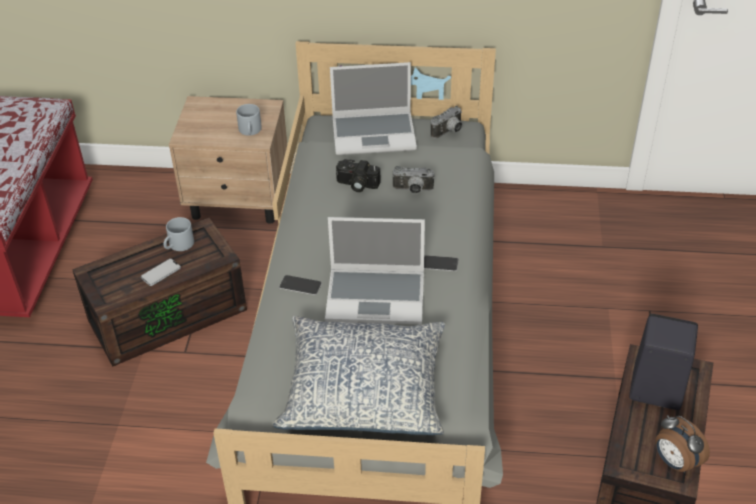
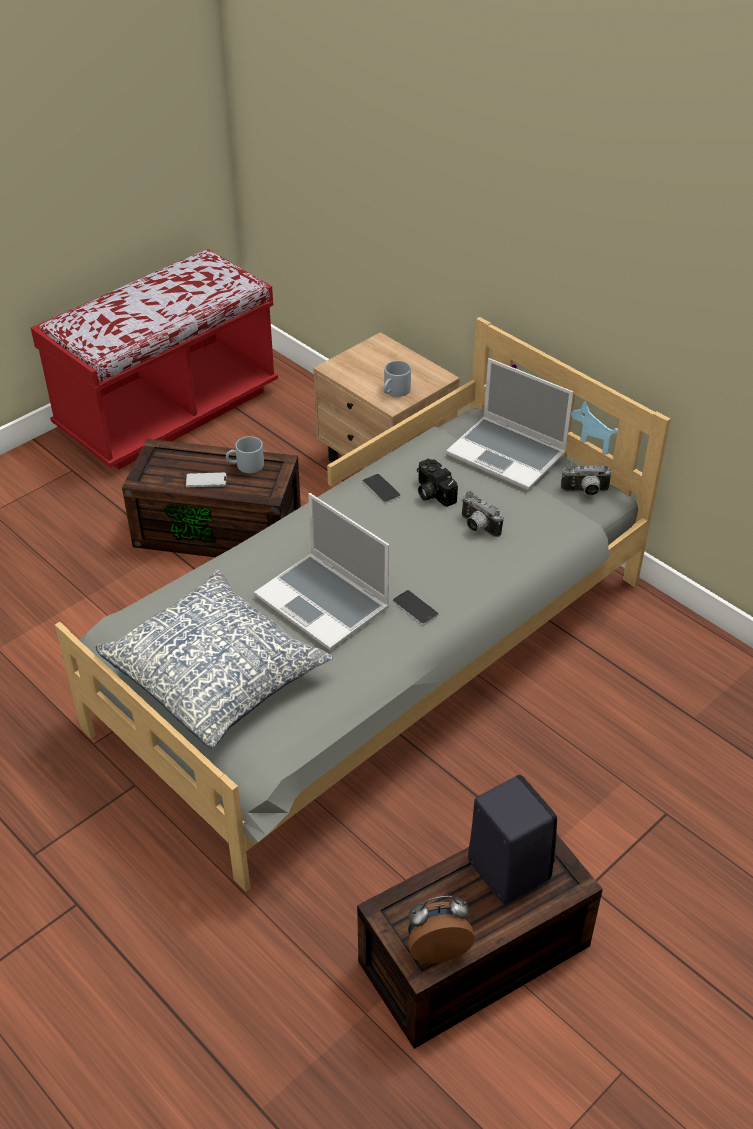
camera: 40 degrees right, 0 degrees up
(300, 285) = (274, 552): phone -> phone (381, 488)
(674, 462) = (437, 947): alarm clock -> alarm clock turned 75 degrees clockwise

